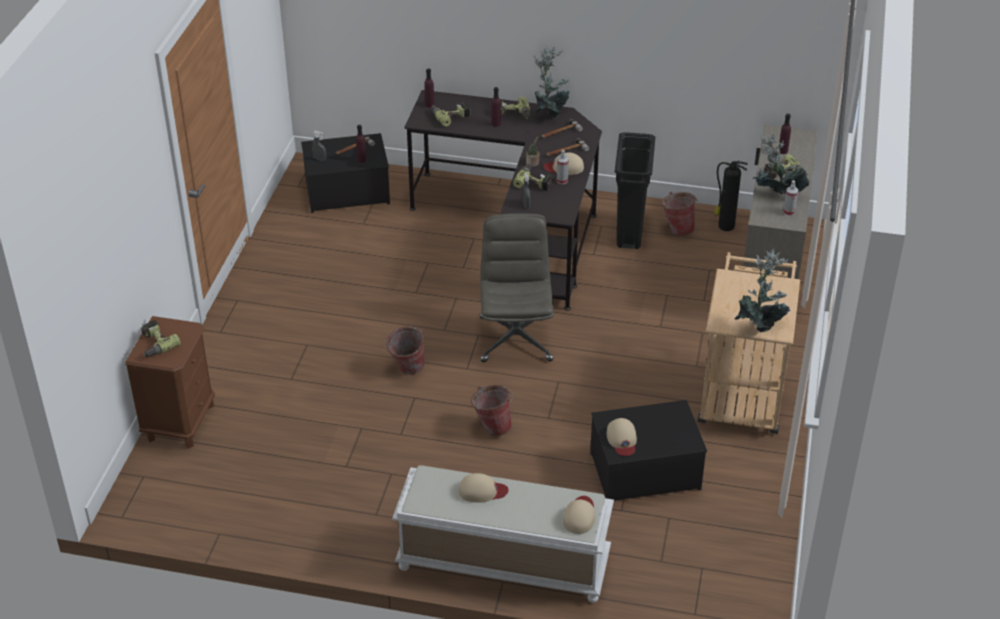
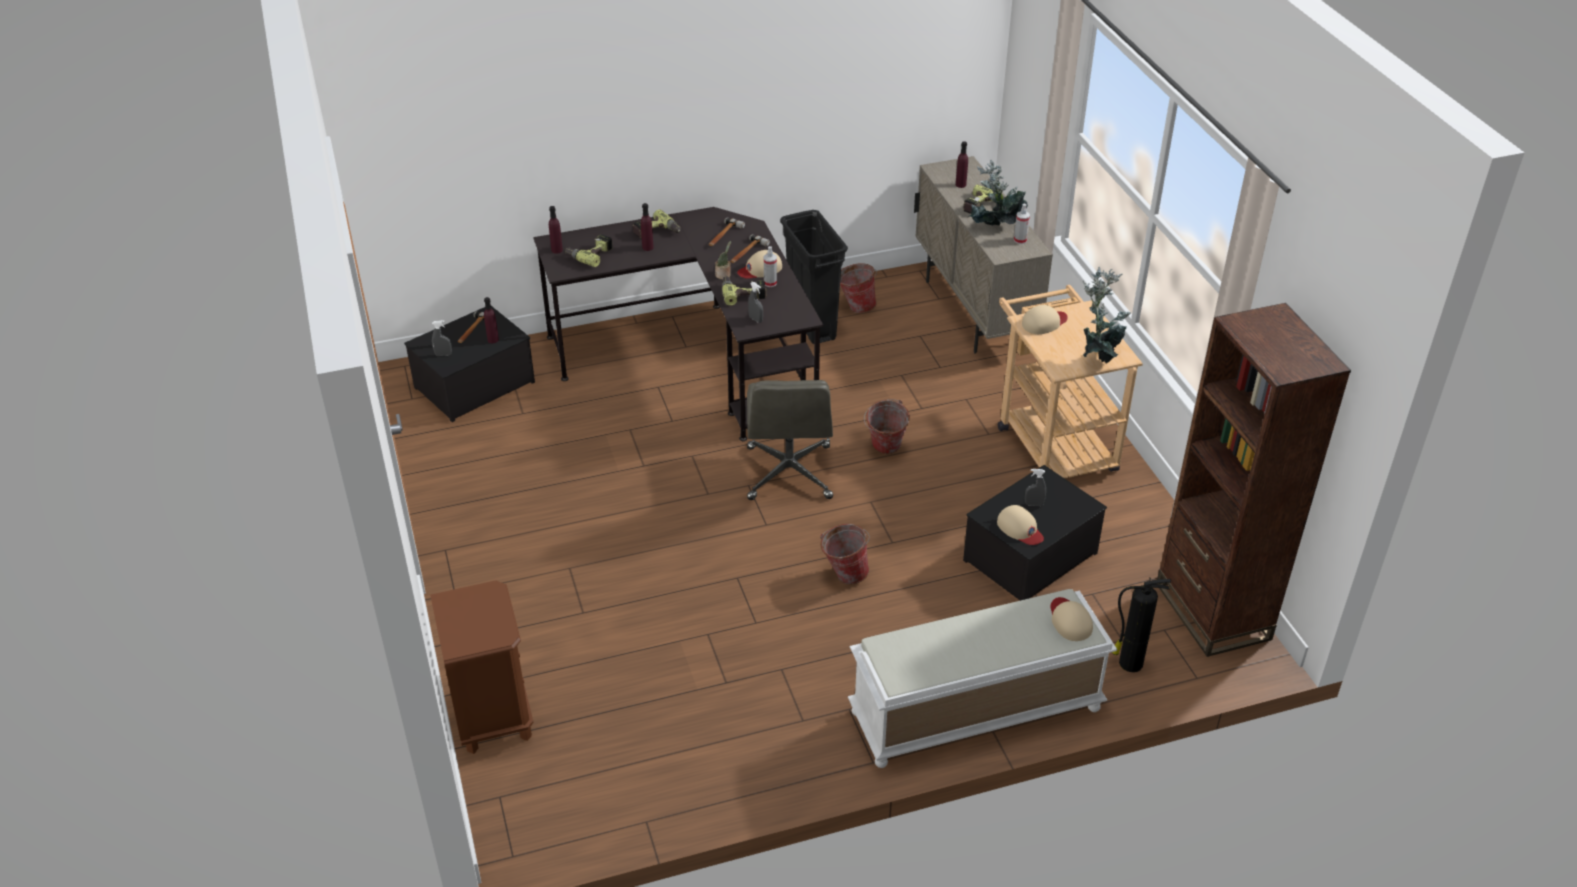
camera: 30 degrees left, 0 degrees up
(154, 344) = (463, 626): power drill -> none
(406, 369) = (702, 551): bucket -> bucket (884, 450)
(482, 491) = (952, 637): beige cap -> beige cap (1044, 322)
(515, 338) = (789, 474): grey office chair -> grey office chair turned 150 degrees counterclockwise
(550, 114) = (695, 220): potted plant -> none
(650, 426) = (1034, 504): none -> grey spray bottle
(725, 226) = (898, 288): fire extinguisher -> fire extinguisher (1129, 663)
(754, 571) = (1212, 611): none -> brown bookcase

